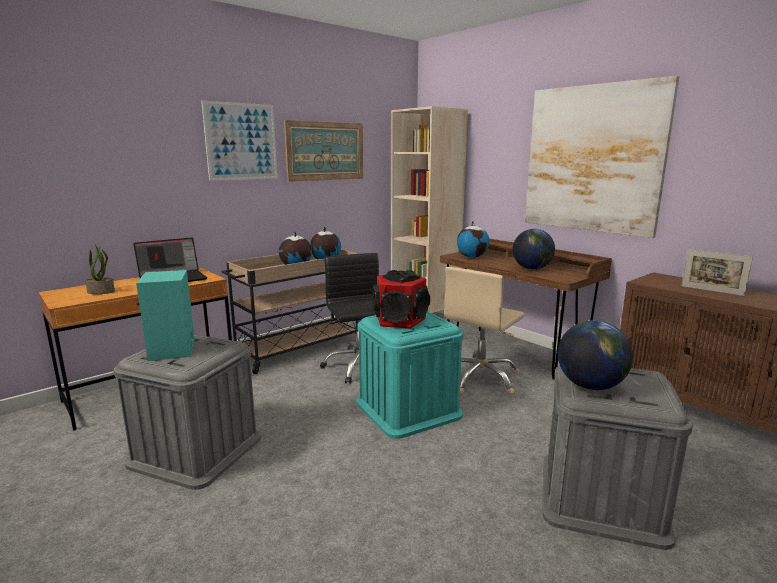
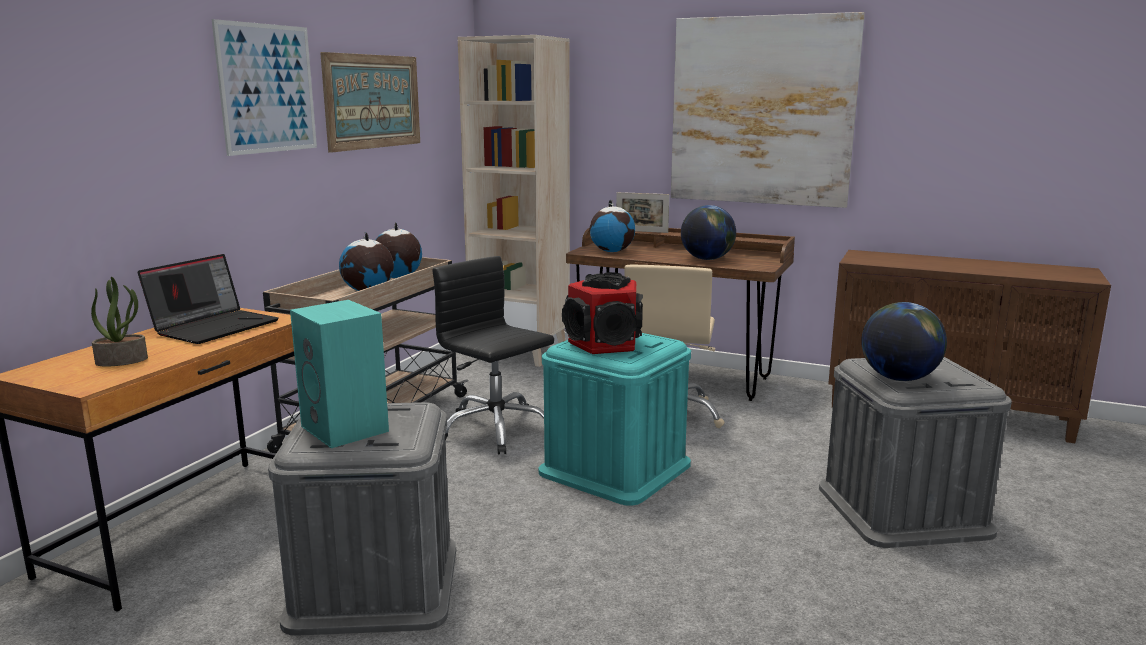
camera: 25 degrees left, 0 degrees up
(712, 290) = (929, 263): picture frame -> picture frame (641, 231)

